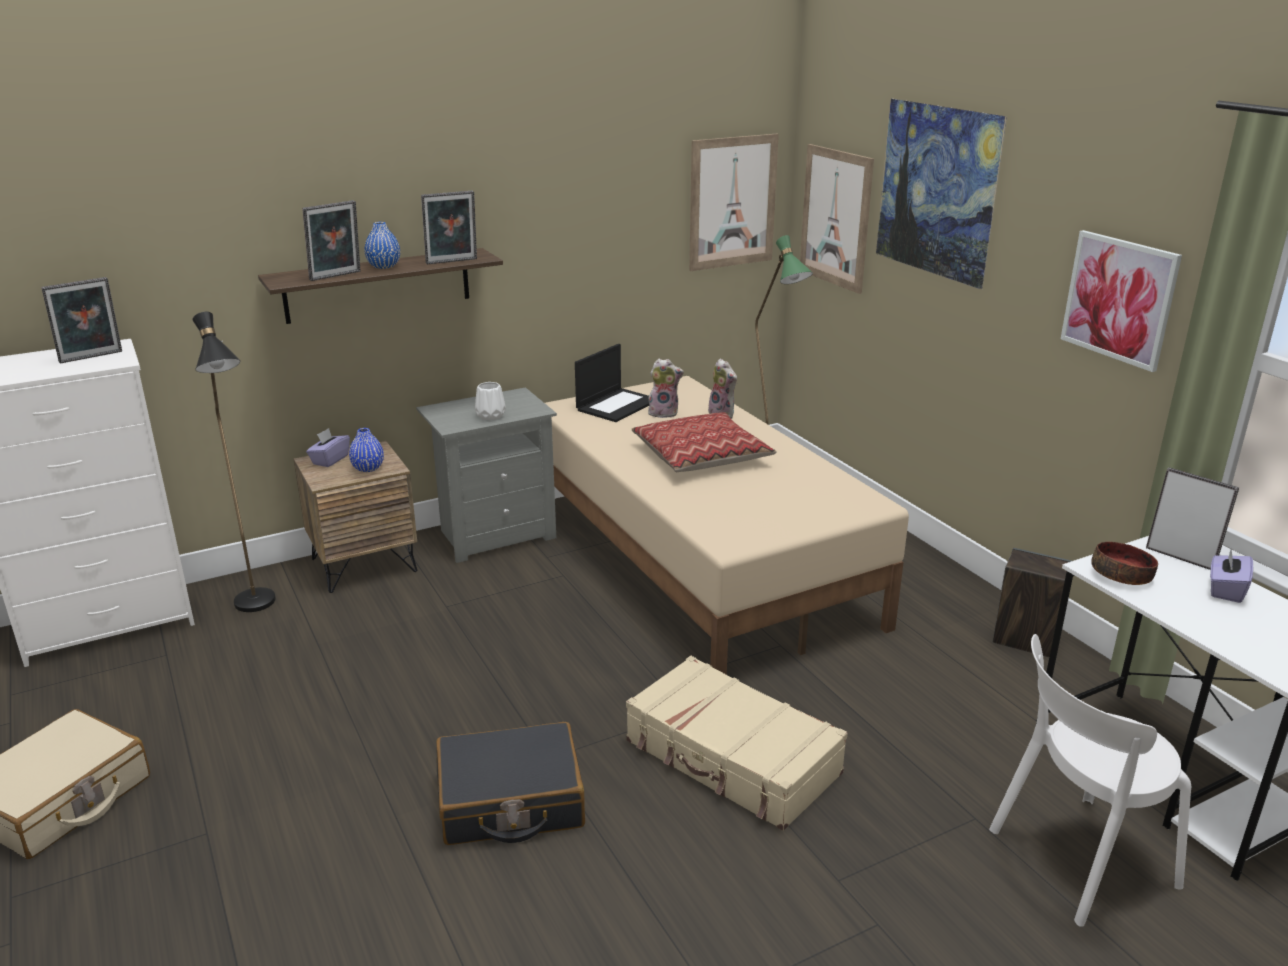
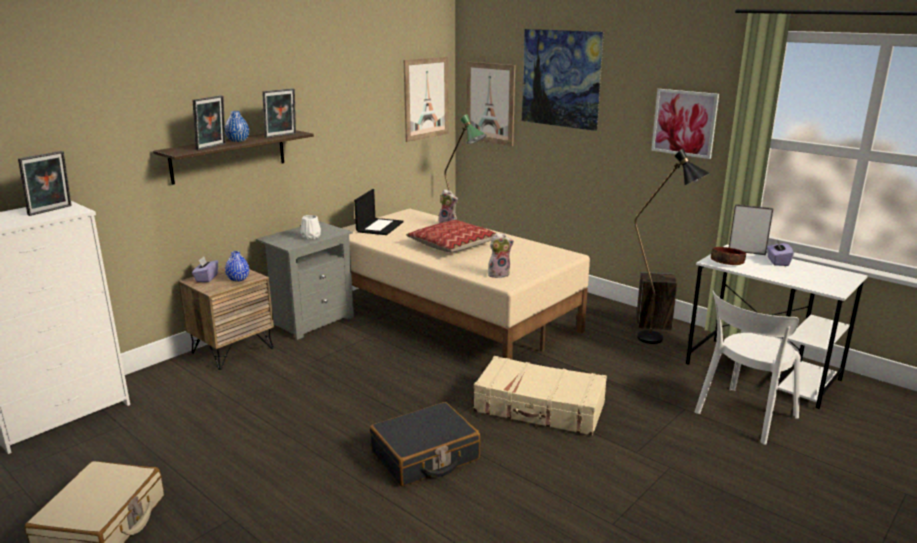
camera: 20 degrees left, 5 degrees down
(259, 608) = (173, 387): black floor lamp -> black floor lamp (659, 341)
(664, 413) = (412, 227): plush toy -> plush toy (499, 274)

